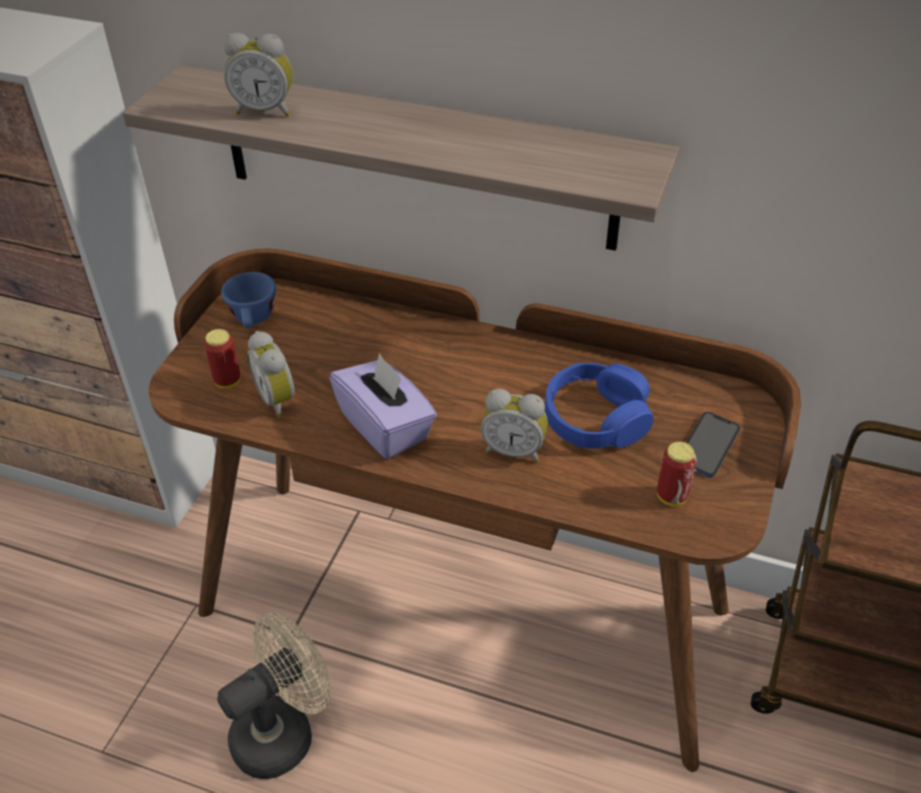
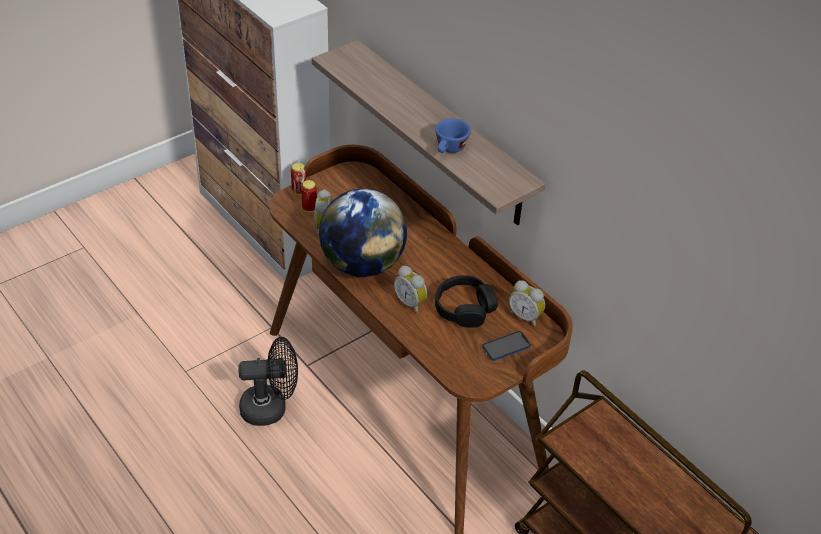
camera: 30 degrees right, 0 degrees up
(254, 320) = (345, 183): blue cup -> blue cup (449, 149)
(265, 110) = (373, 82): alarm clock -> alarm clock (526, 317)
(283, 731) = (271, 407): beige fan -> black fan
(386, 427) = (362, 264): purple tissue box -> globe
(596, 419) = (464, 308): blue headphones -> black headphones
(671, 496) = (464, 359): can -> can (299, 191)

